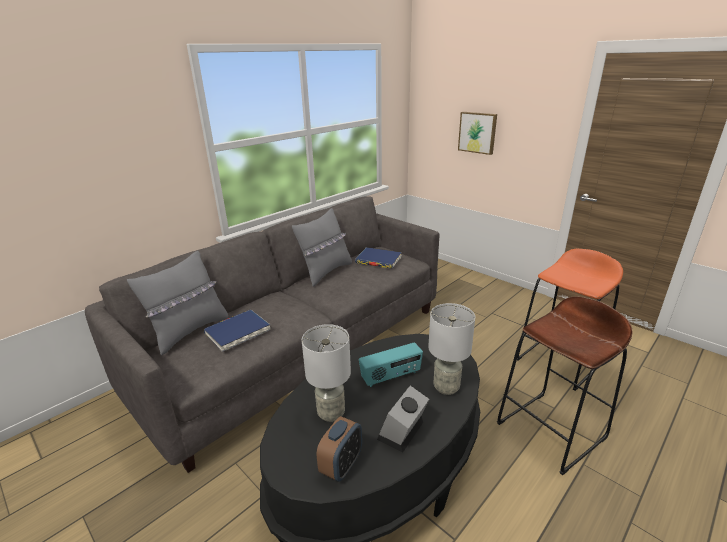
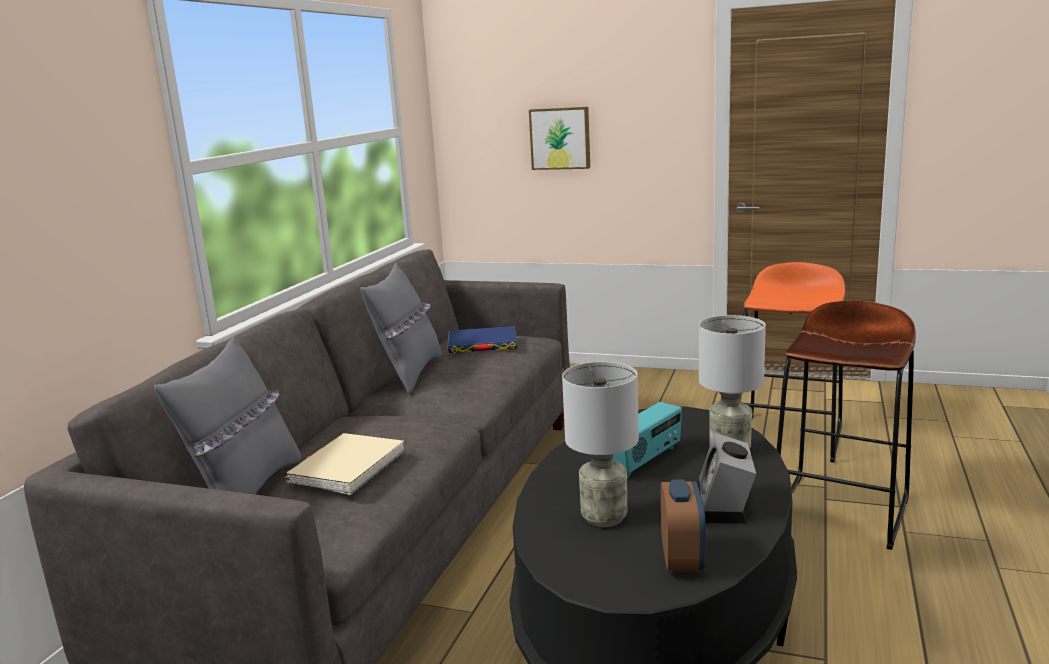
camera: 25 degrees left, 10 degrees down
(237, 332) = (347, 468): blue book -> beige book

